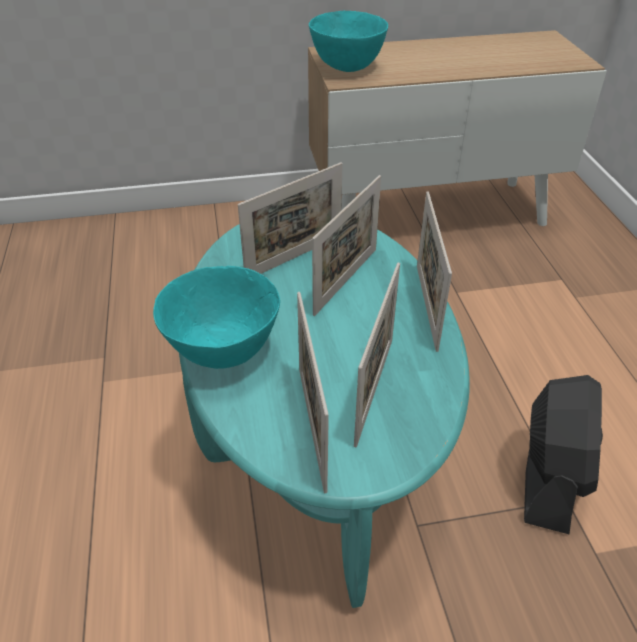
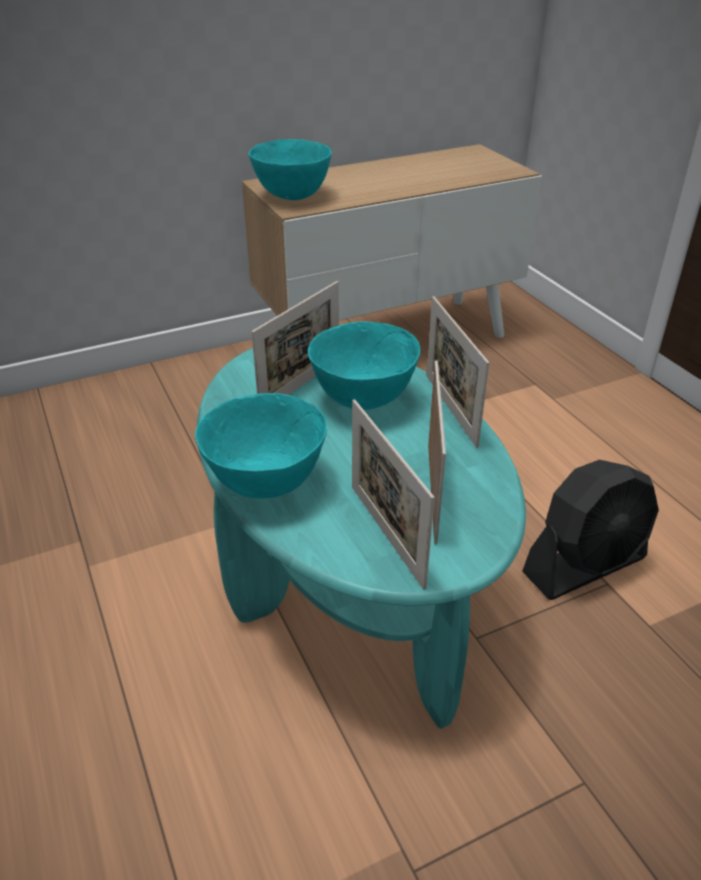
camera: 15 degrees left, 5 degrees down
(346, 281) = (362, 399): picture frame -> turquoise bowl
(550, 476) = (585, 565): black fan -> black fan turned 60 degrees clockwise

